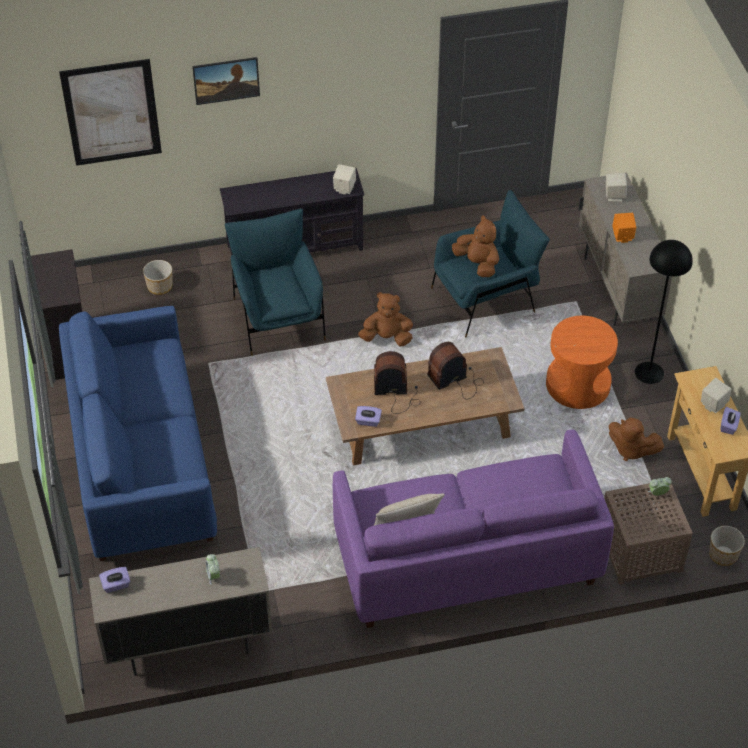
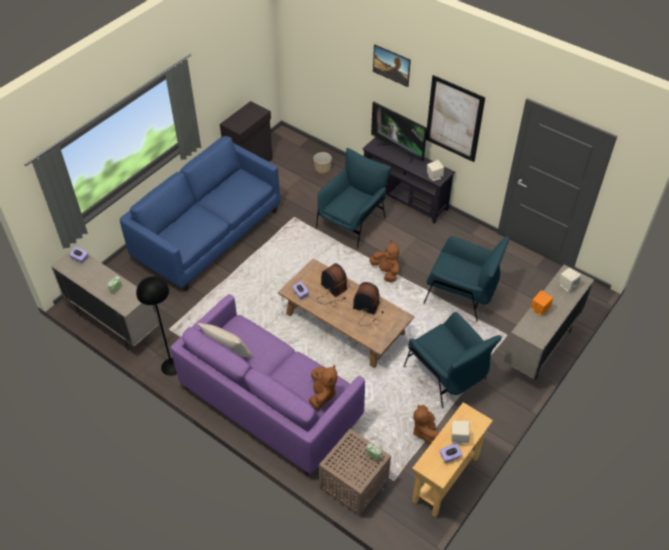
camera: 50 degrees right, 0 degrees up
(111, 112) = (329, 49): picture -> picture (454, 119)
(267, 189) = (398, 150): none -> television
(477, 264) = (459, 266): brown plush toy -> brown plush toy (322, 394)
(578, 384) = (446, 375): orange side table -> blue armchair
(649, 373) = (493, 404): black floor lamp -> black floor lamp (171, 366)
(723, 555) = (393, 531): planter -> none

